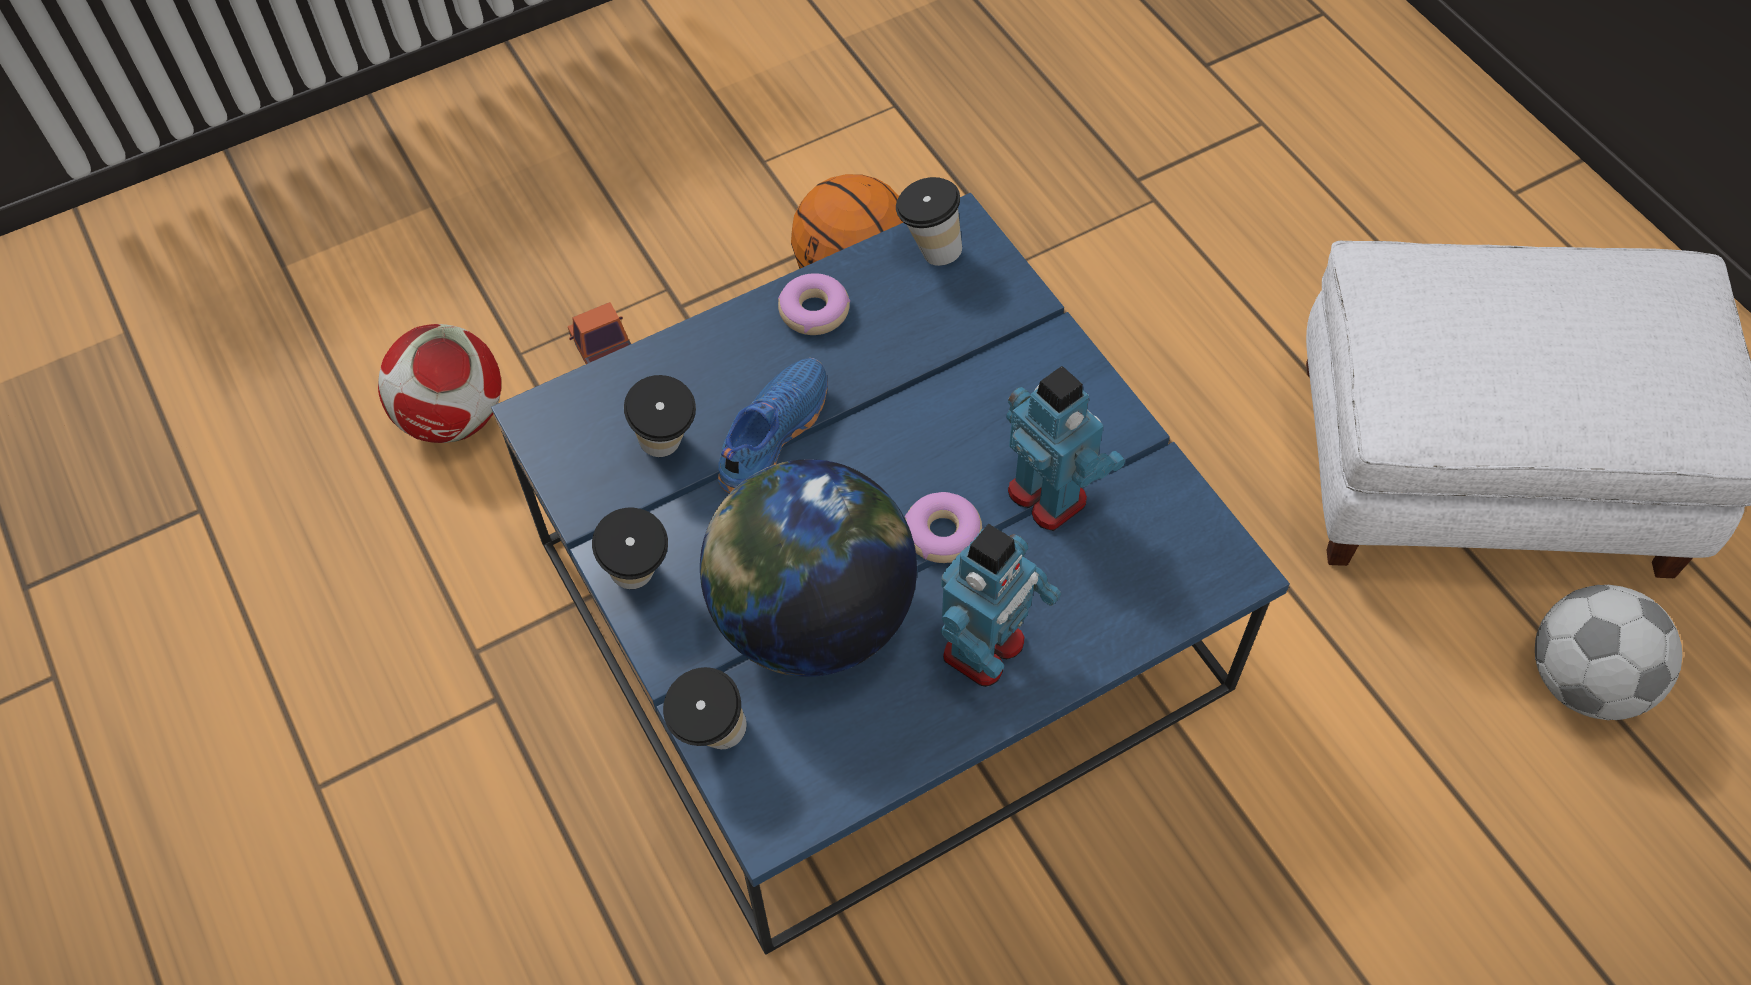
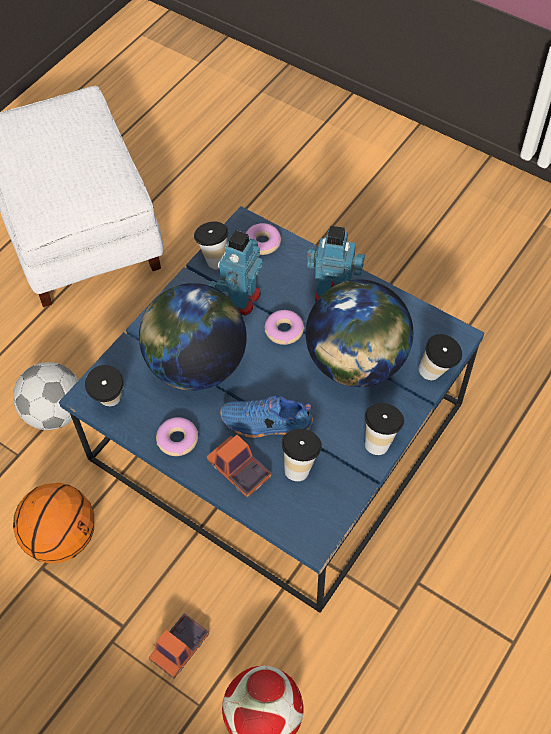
camera: 115 degrees left, 0 degrees up
(712, 369) = (239, 470): none -> toy truck
(940, 381) = (196, 365): none -> globe
(1165, 488) = (214, 259): none -> cup
(1170, 582) = (262, 243): none -> donut
(1584, 680) = (177, 176): football -> football (54, 412)

